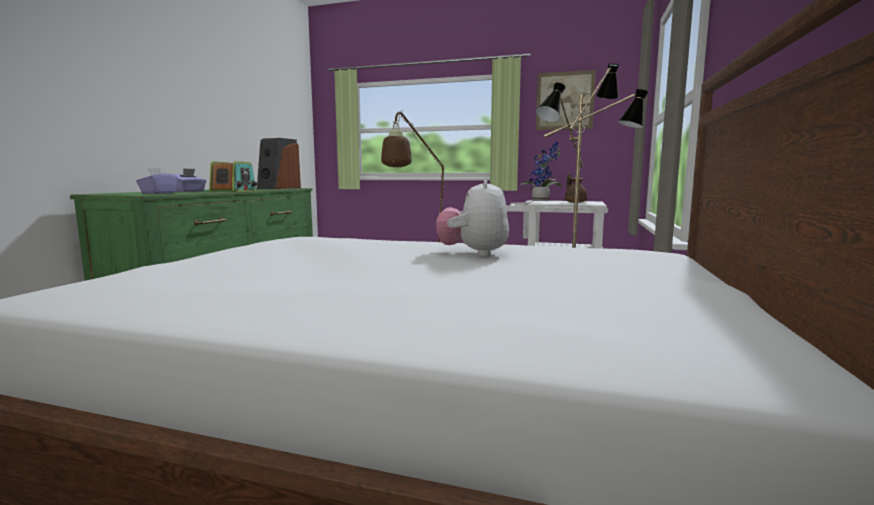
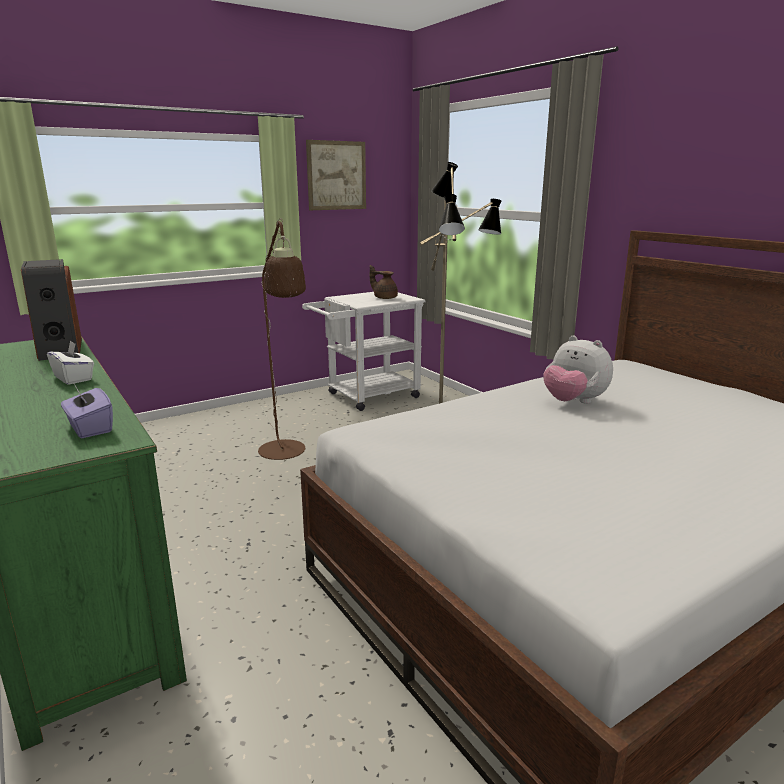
camera: 50 degrees left, 10 degrees up
(189, 191) = (57, 405): purple tissue box -> none
(234, 190) = (74, 378): radio -> white tissue box
(542, 201) = (351, 300): potted plant -> none

